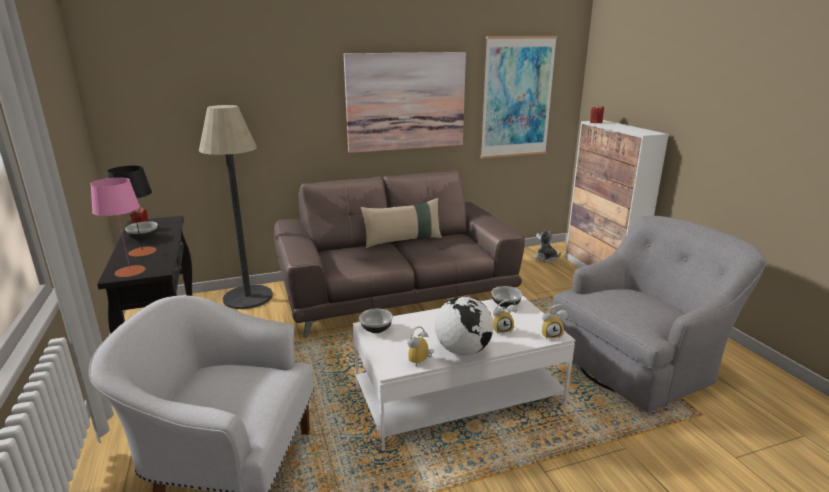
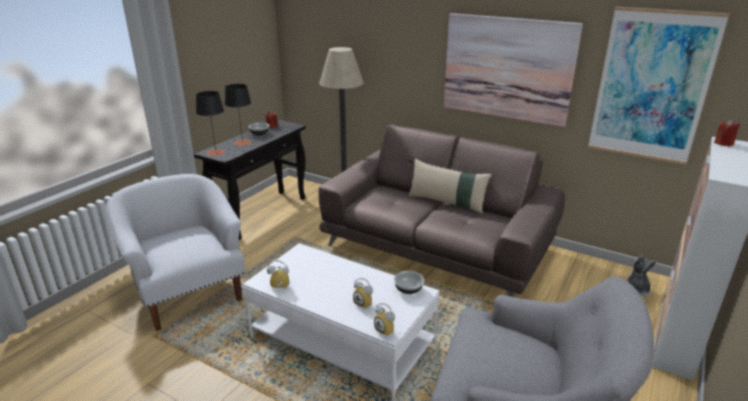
camera: 50 degrees right, 5 degrees up
(130, 271) = (215, 152): pink table lamp -> black table lamp
(376, 329) = (301, 254): bowl -> none
(462, 350) = (313, 298): globe -> none

